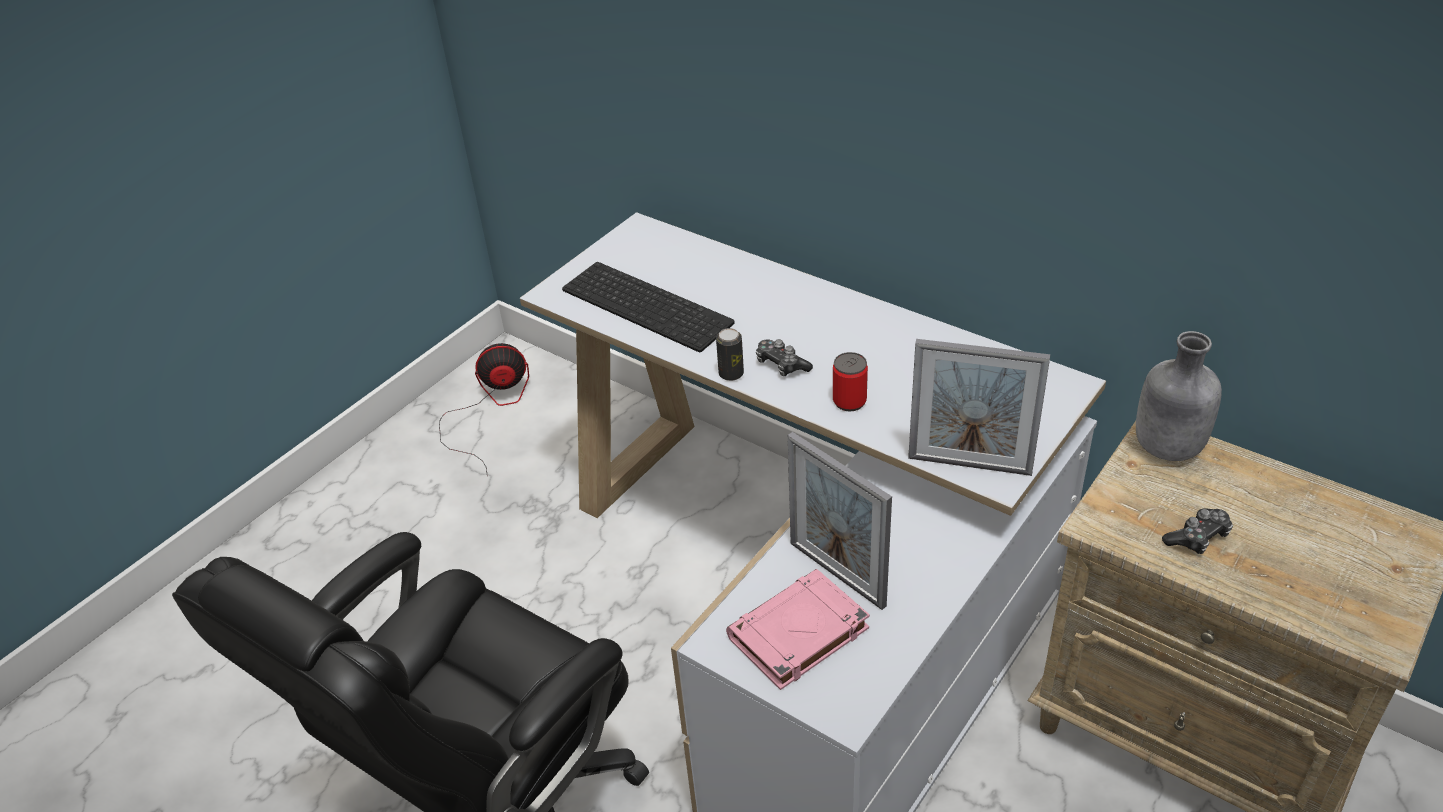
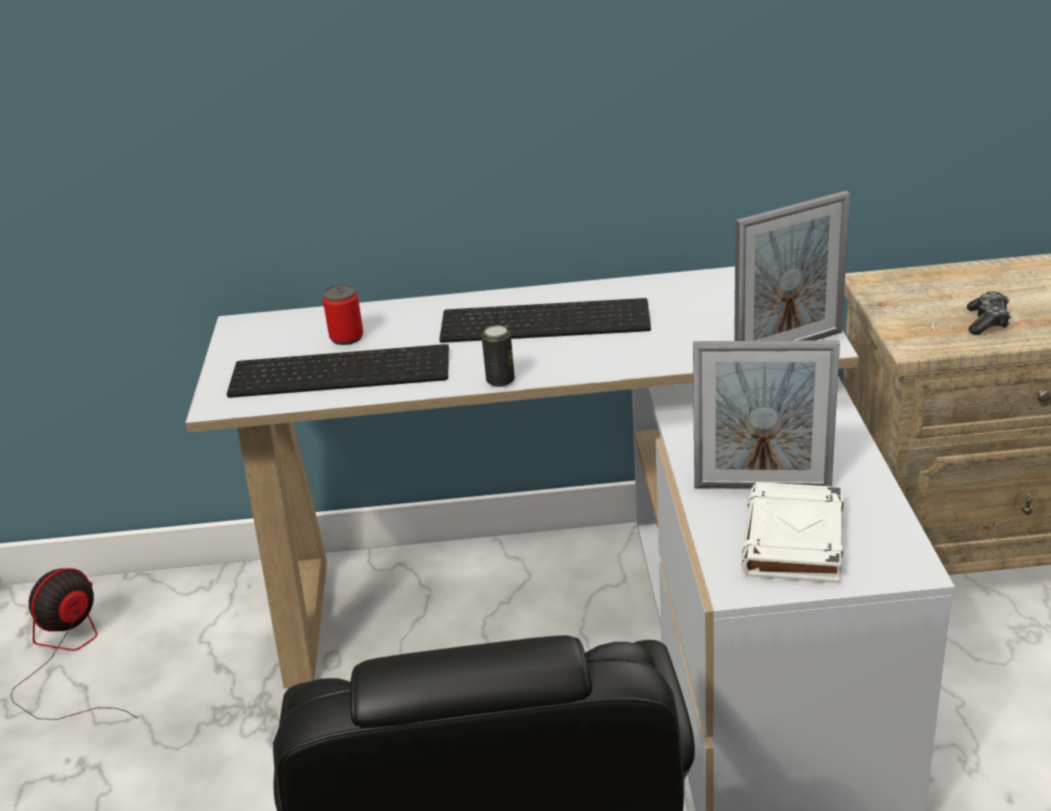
camera: 40 degrees left, 10 degrees down
(781, 365) = (536, 356): game controller -> none
(797, 635) = (794, 541): pink book -> white book
(831, 334) = (547, 320): none -> keyboard
(849, 401) = (633, 353): can -> can (346, 337)
(1166, 448) = (889, 285): grey bottle -> none

